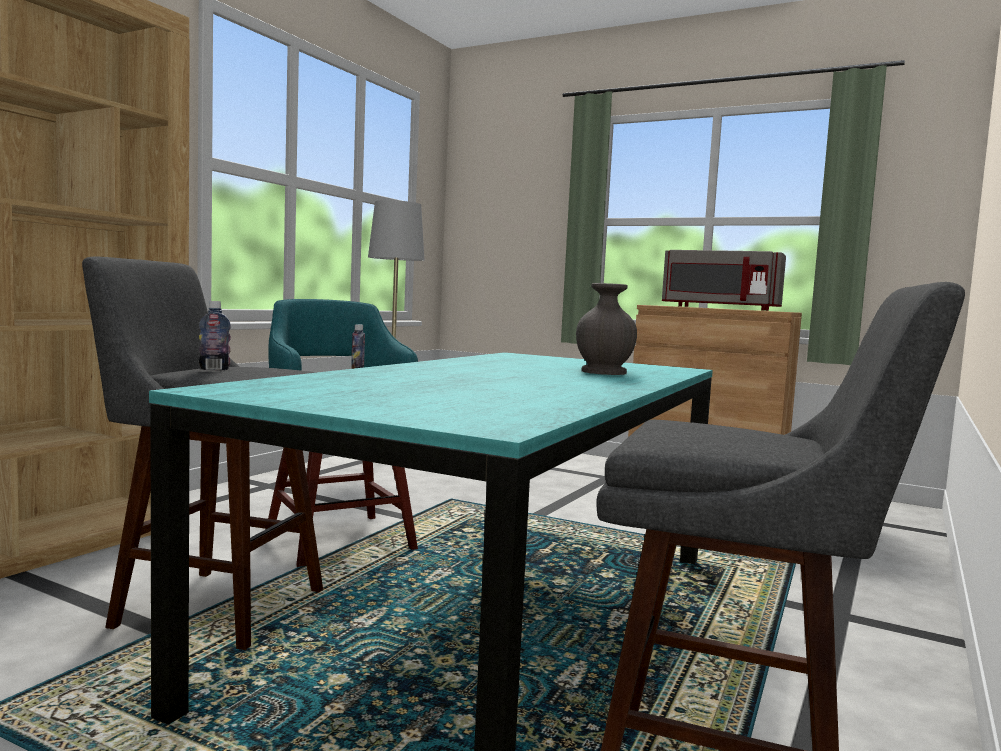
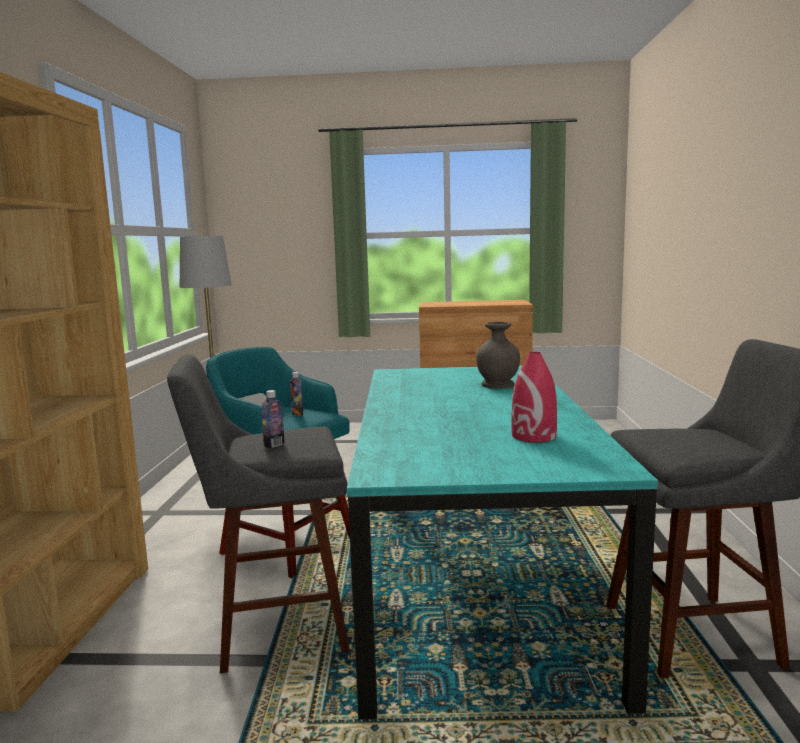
camera: 25 degrees left, 5 degrees up
(495, 398) = (534, 436): none -> red vase
(719, 308) = (475, 303): grey microwave -> none

